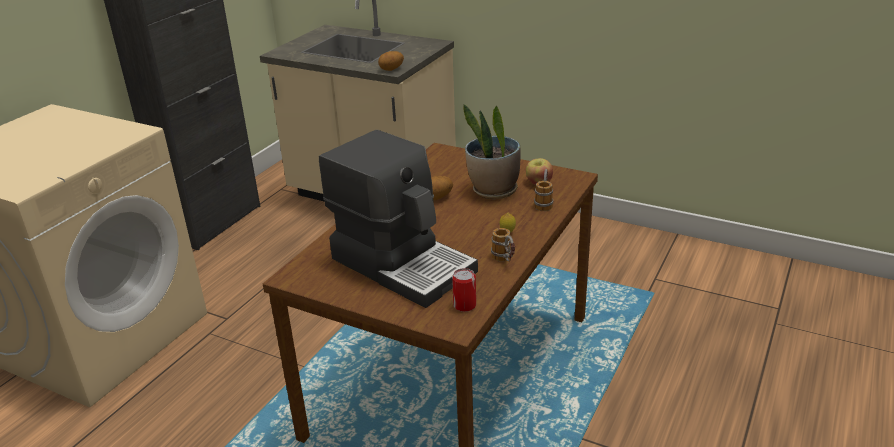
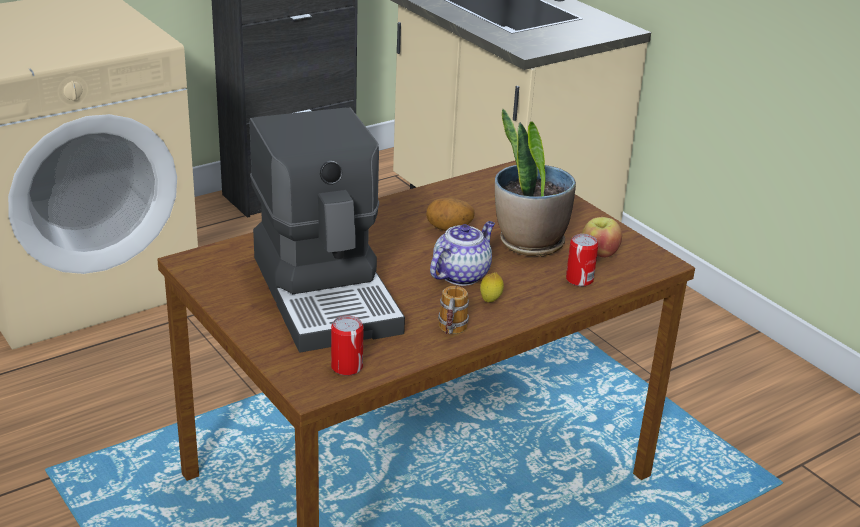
camera: 25 degrees right, 0 degrees up
(391, 69) = (527, 48): potato -> none
(473, 223) = (461, 274): none -> teapot
(544, 202) = (579, 279): mug -> can

